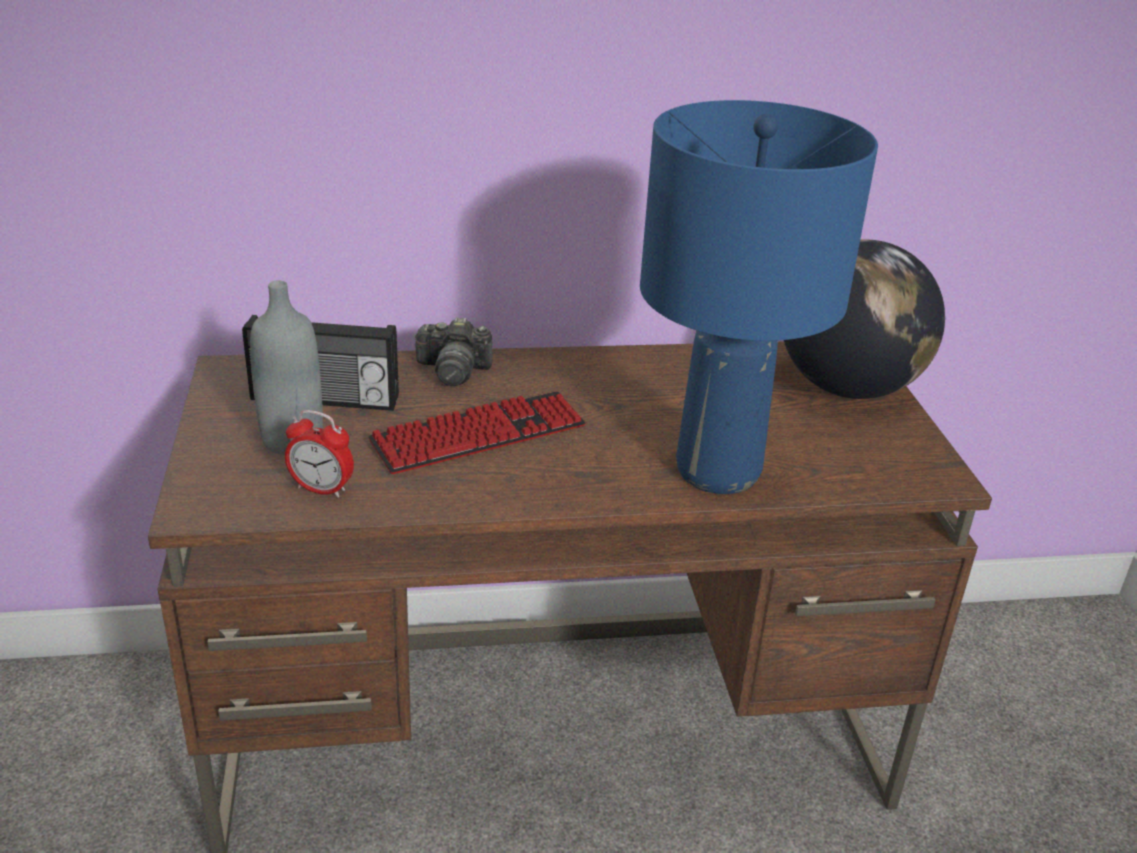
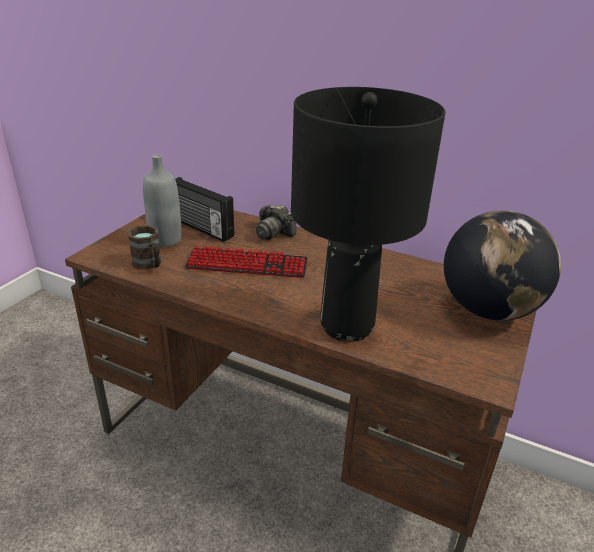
camera: 35 degrees right, 0 degrees up
(321, 489) = (149, 264): alarm clock -> brown mug
(719, 472) = (347, 326): blue table lamp -> black table lamp

